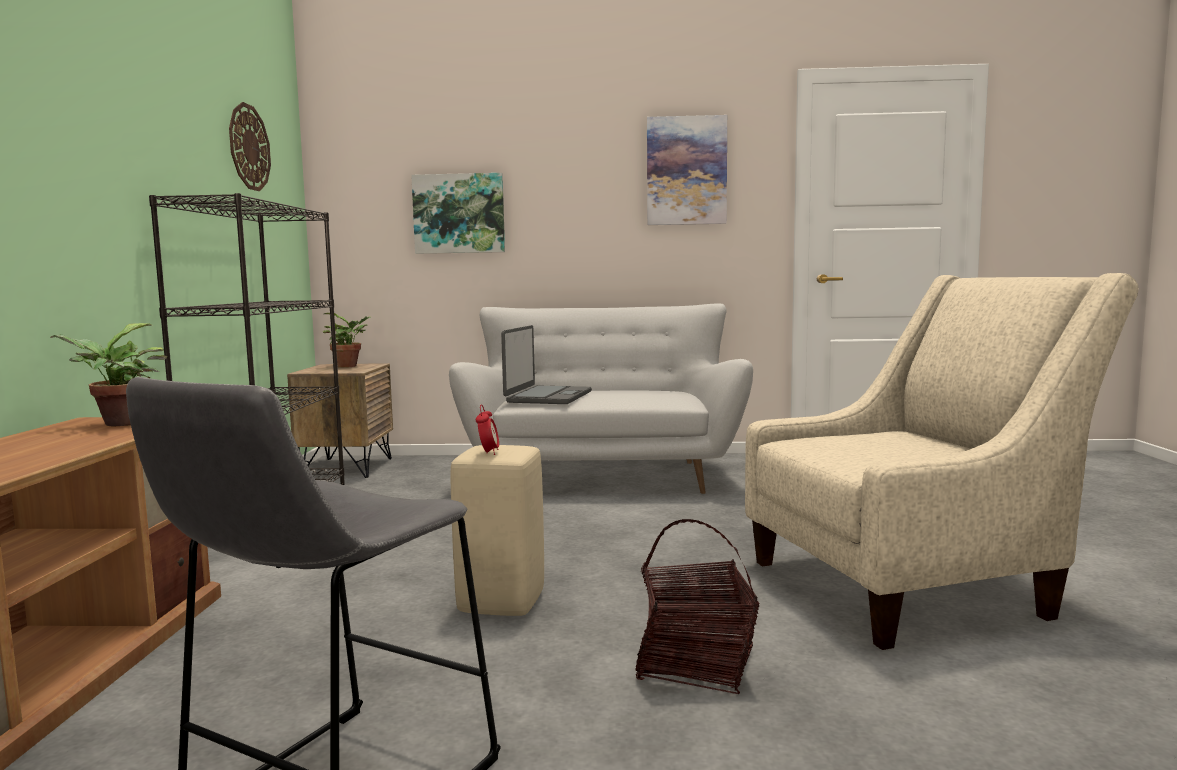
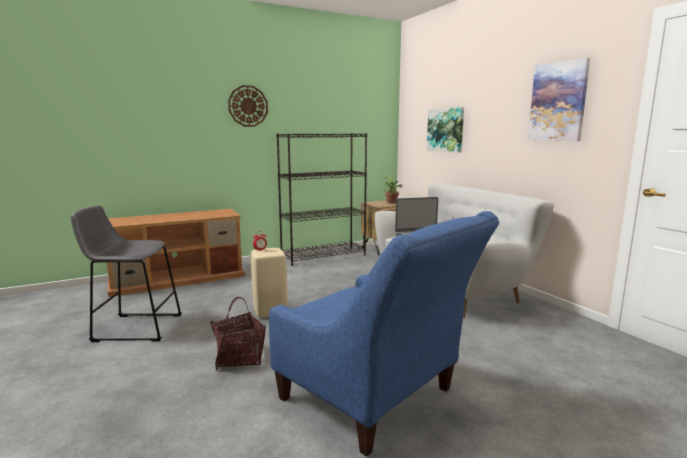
camera: 60 degrees right, 5 degrees up
(119, 424) = (222, 213): potted plant -> none
(249, 147) = (349, 104): wall clock -> wall clock (248, 106)
(912, 585) = (376, 399): beige armchair -> blue armchair

